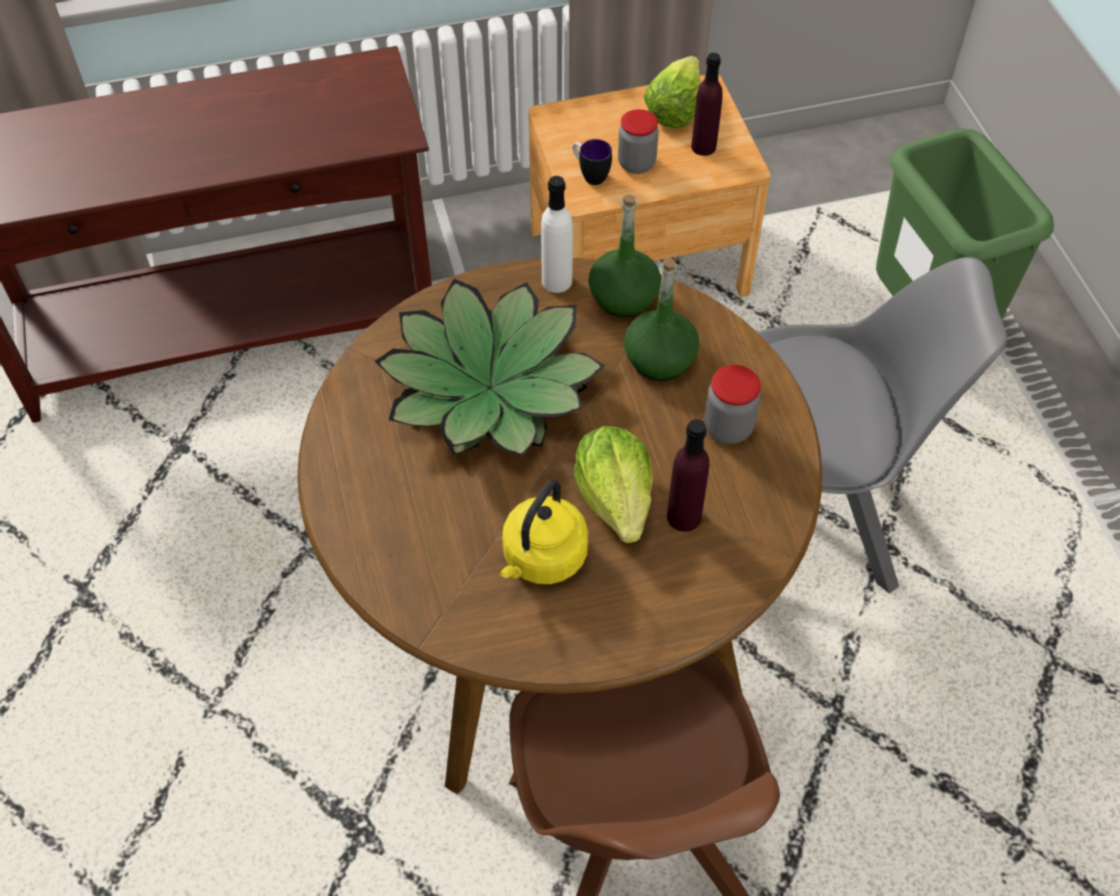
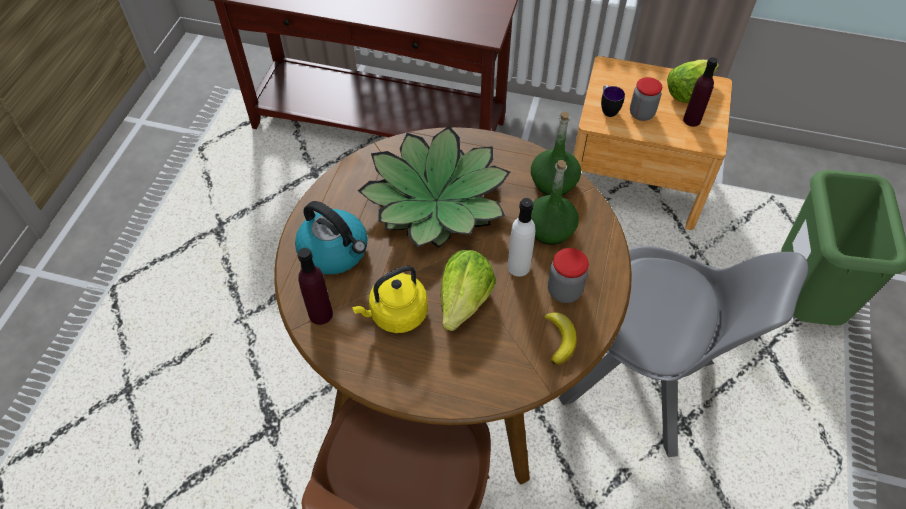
camera: 30 degrees right, 0 degrees up
(402, 517) = (335, 251): none -> kettle
(557, 281) = (519, 155): white bottle -> white bottle (518, 267)
(684, 517) = (498, 332): purple bottle -> purple bottle (320, 314)
(762, 489) = (560, 339): none -> banana

